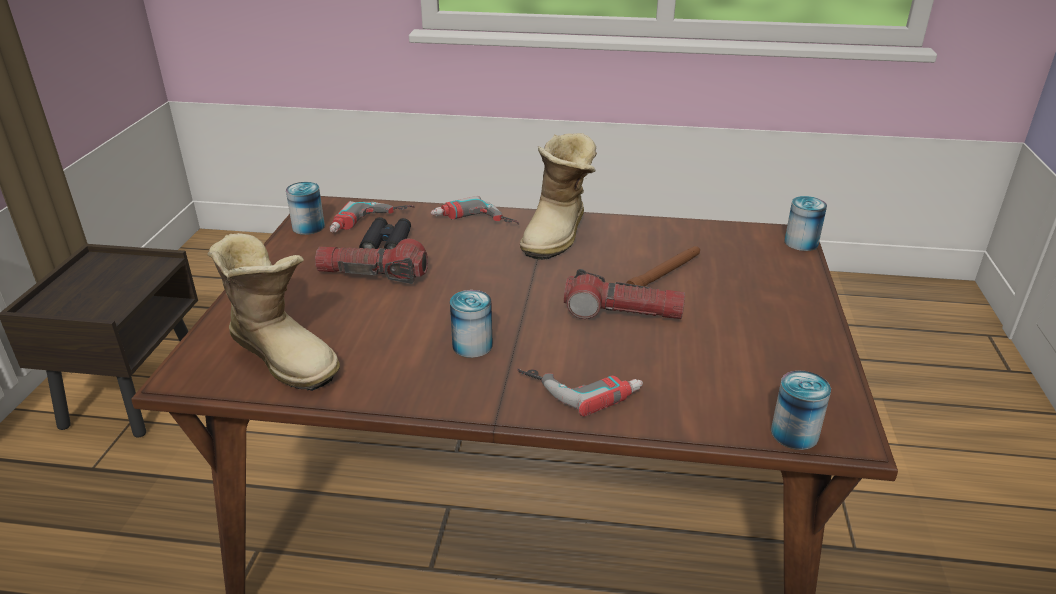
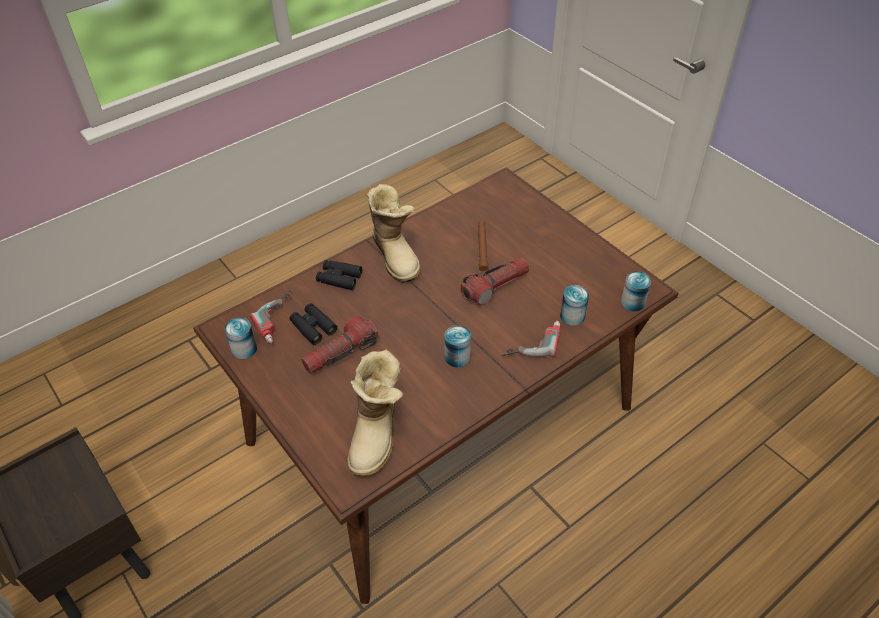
camera: 45 degrees left, 15 degrees up
(285, 354) = (377, 434): boot -> boot turned 105 degrees clockwise
(473, 223) = (339, 278): power drill -> black binoculars
(801, 242) = (515, 184): can -> can (572, 316)

